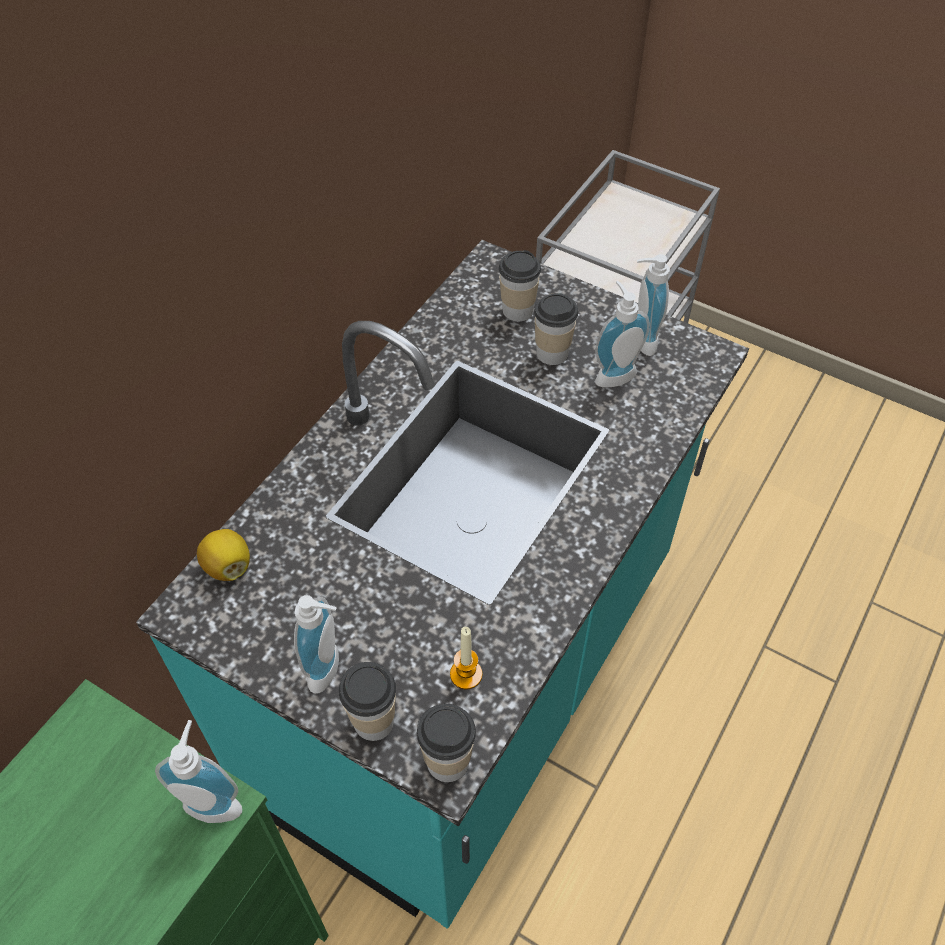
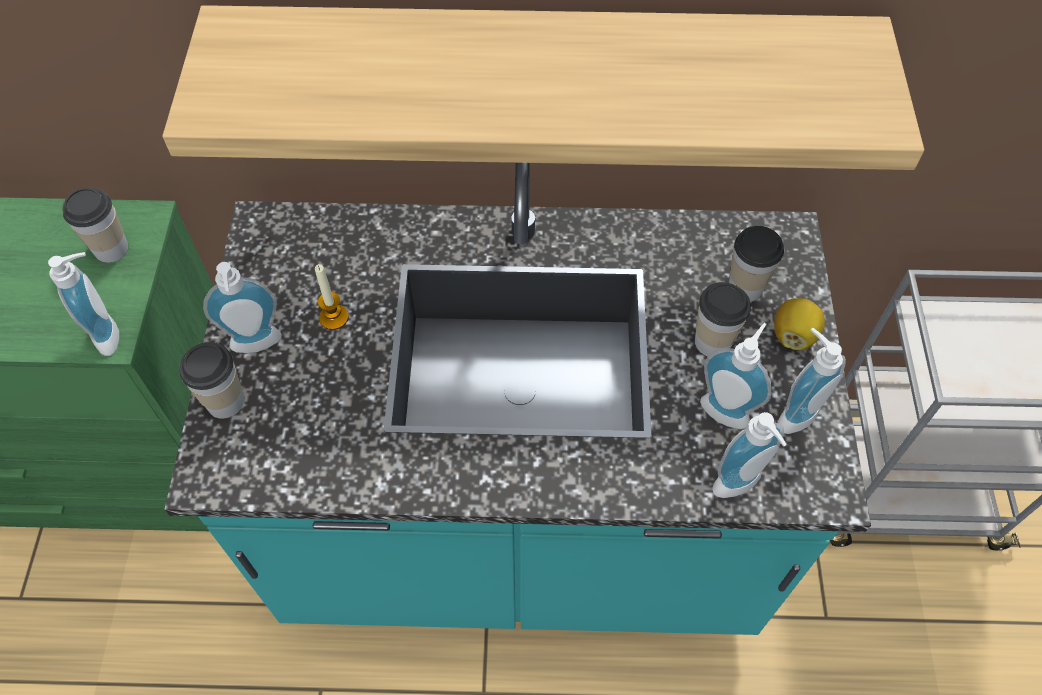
camera: 60 degrees right, 5 degrees up
(228, 566) = (315, 228): lemon -> lemon (793, 335)
(307, 267) = (542, 69): none -> shelf
(447, 761) = (213, 474): cup -> cup (111, 248)
(466, 674) = (302, 447): candle -> candle (334, 317)
(681, 399) = (740, 487): none -> soap dispenser

